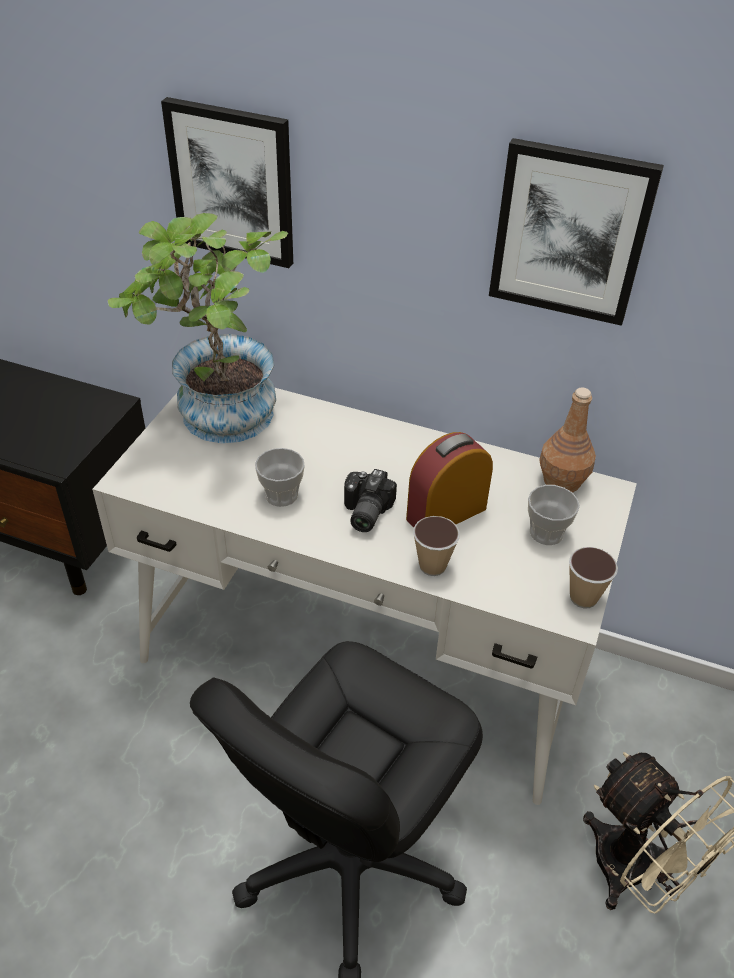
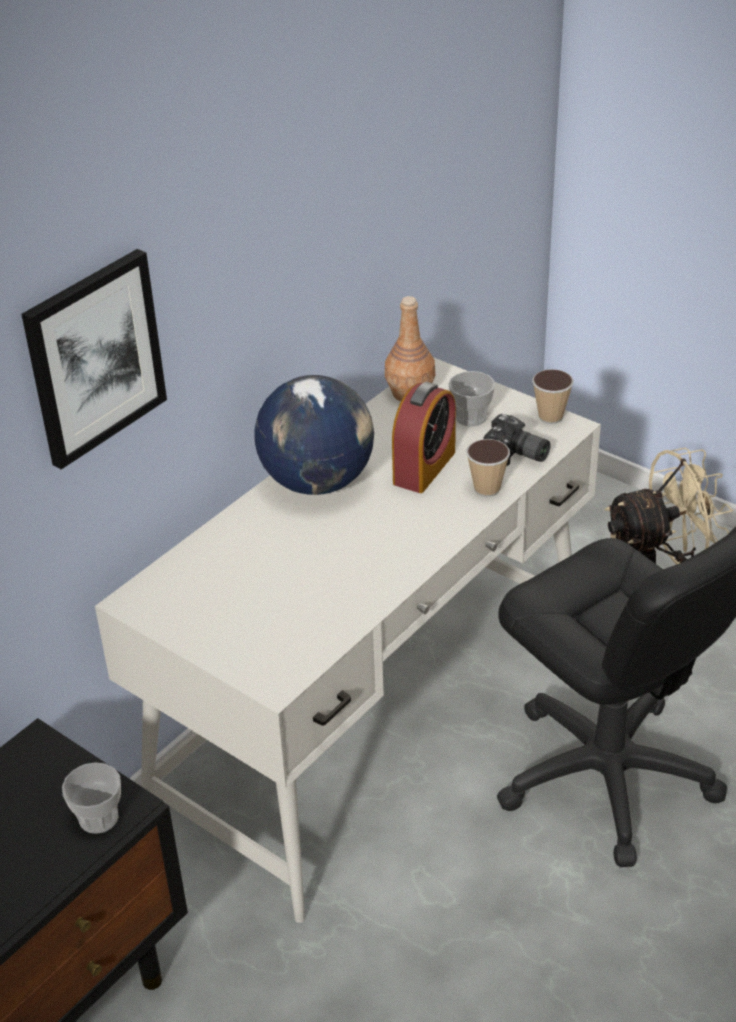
camera: 70 degrees left, 5 degrees down
(217, 421) = (208, 600): potted plant -> none
(281, 495) = (353, 568): cup -> cup (98, 818)
(363, 512) = (401, 517): camera -> camera (515, 457)
(393, 448) = (318, 482): none -> globe
(446, 513) = (424, 467): alarm clock -> alarm clock turned 135 degrees counterclockwise
(570, 232) = (345, 185): picture -> none

